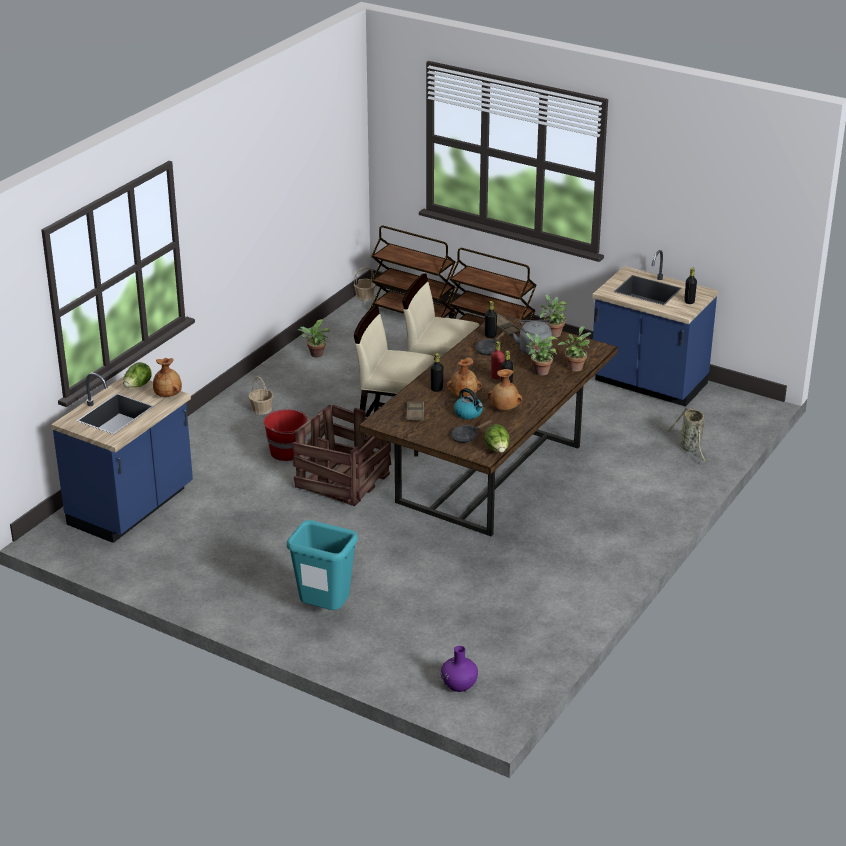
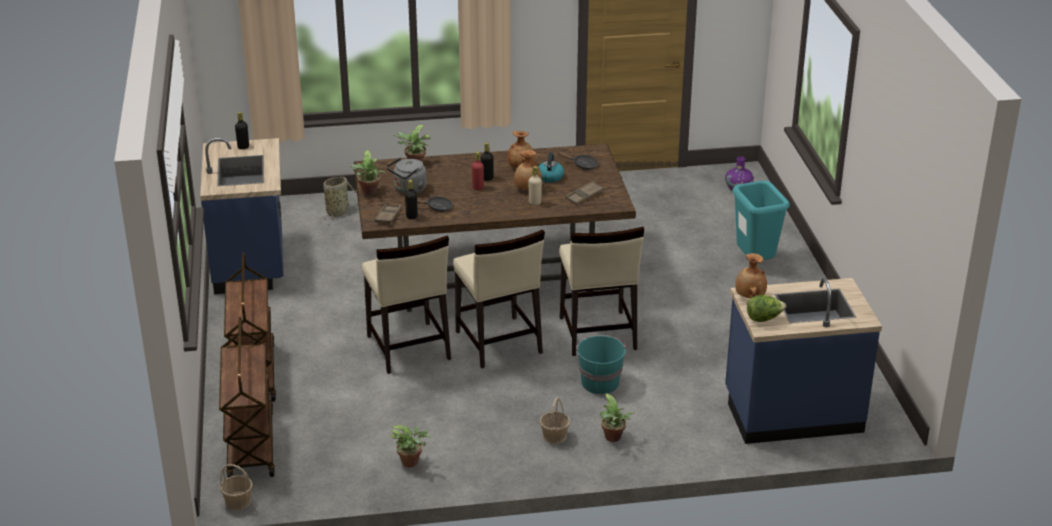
camera: 130 degrees left, 0 degrees up
(287, 452) = (599, 382): red bucket -> turquoise bucket
(344, 479) = (597, 334): crate -> beige chair
(436, 389) = (535, 203): black bottle -> beige bottle
(497, 450) = (581, 149): lettuce -> none
(539, 371) = (443, 175): potted plant -> potted plant (614, 438)

